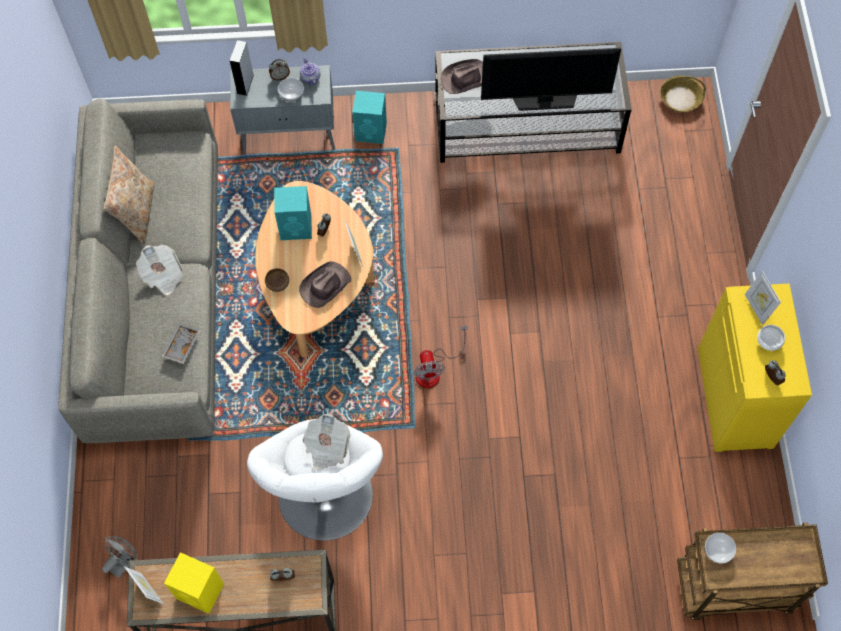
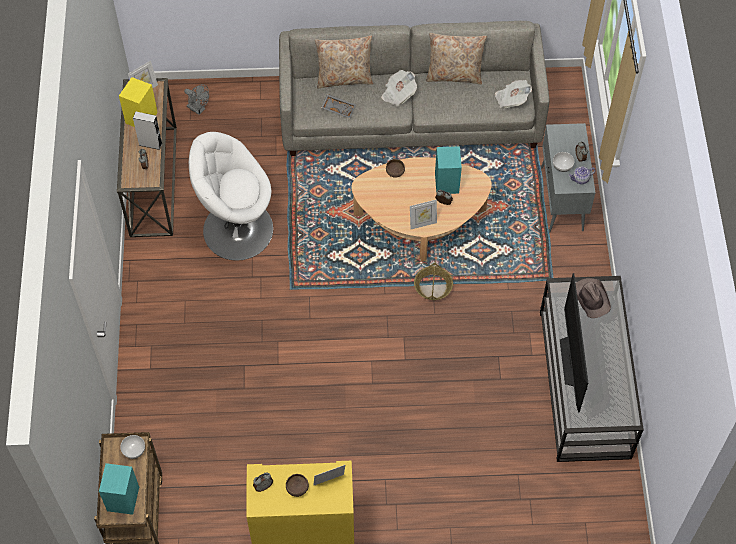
camera: 90 degrees right, 5 degrees down
(131, 340) = (344, 78): none -> beige pillow
(245, 84) = (571, 133): grey speaker -> grey speaker (150, 144)
(324, 286) = (393, 203): brown hat -> none
(327, 447) = (243, 192): newspaper -> newspaper (511, 99)
(371, 132) = (569, 260): turquoise speaker -> turquoise speaker (123, 500)
(434, 370) = (339, 303): fan -> none
(680, 98) = (622, 521): basket -> basket (433, 286)
(768, 342) = (297, 488): white bowl -> brown bowl

